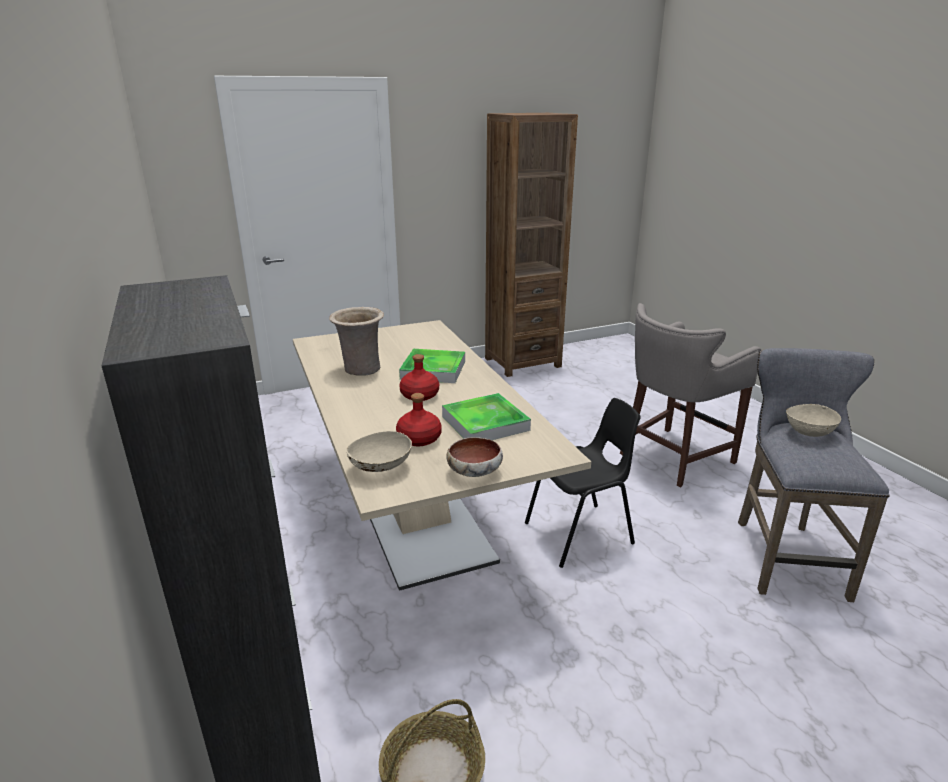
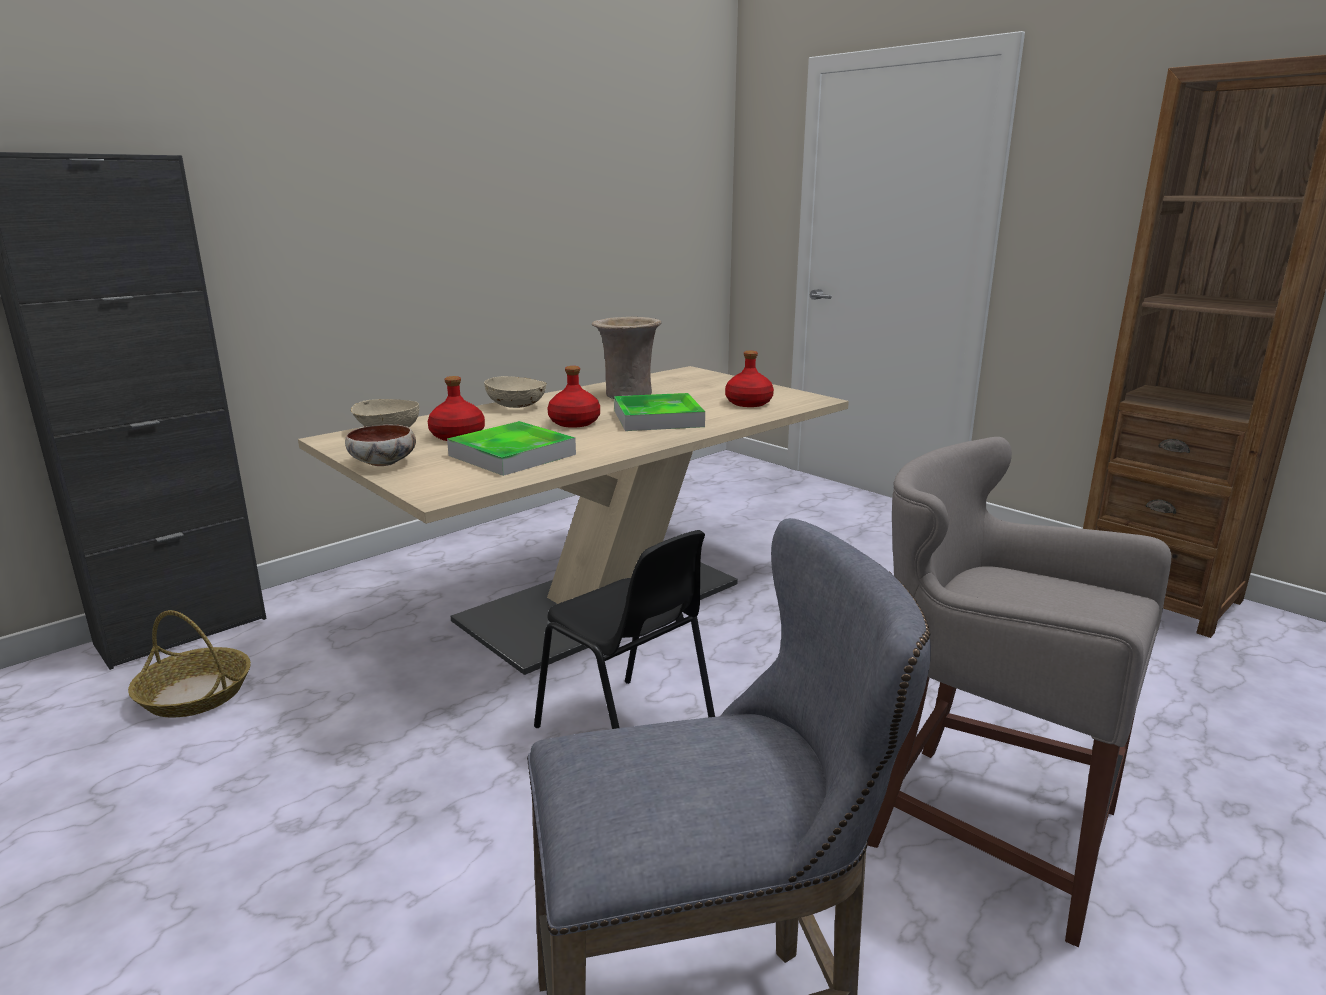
camera: 70 degrees right, 5 degrees down
(421, 341) = (749, 403): none -> red bottle
(809, 432) = (745, 753): beige bowl -> beige bowl (517, 406)

